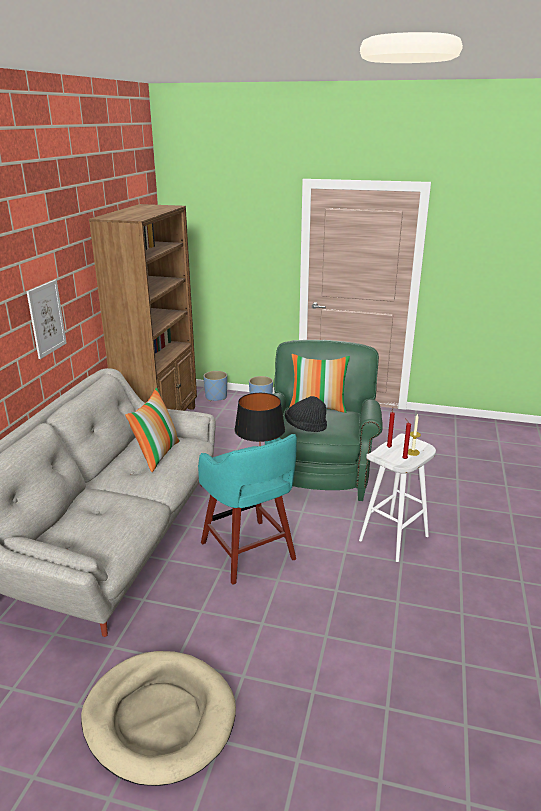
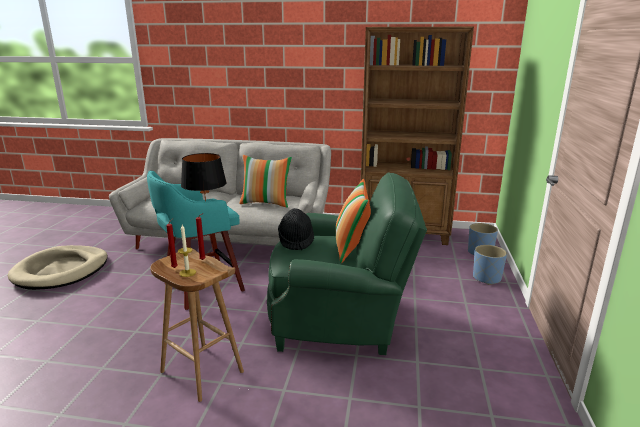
camera: 85 degrees right, 5 degrees down
(46, 318) = (300, 91): picture -> none
(394, 539) = (200, 371): white stool -> brown stool

